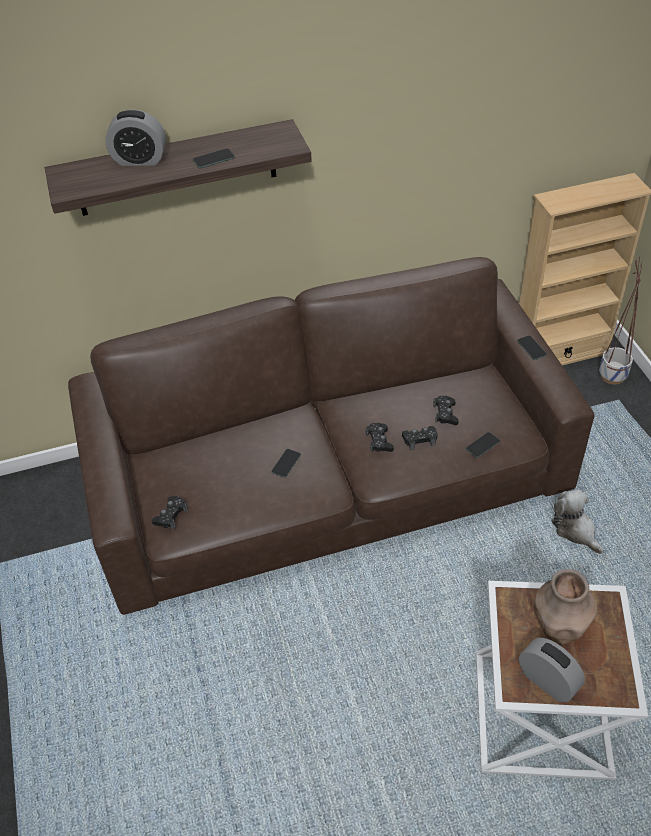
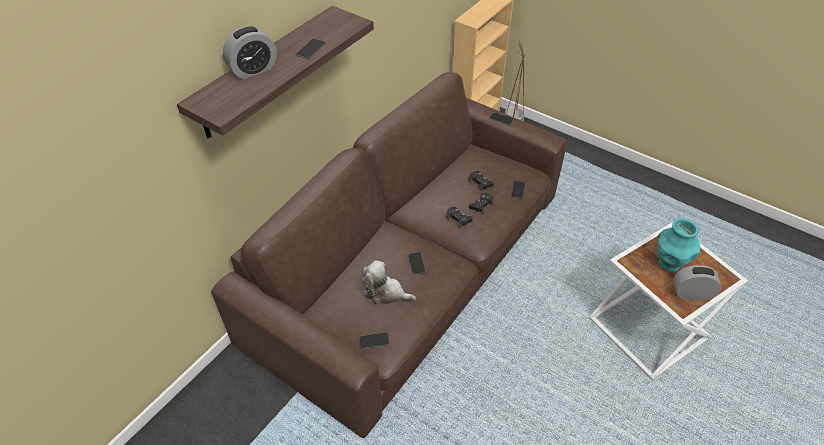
camera: 40 degrees left, 0 degrees up
(171, 515) = (374, 341): black game controller -> phone
(558, 630) = (668, 264): brown vase -> turquoise vase
(575, 530) = (572, 220): plush toy -> plush toy (385, 292)

